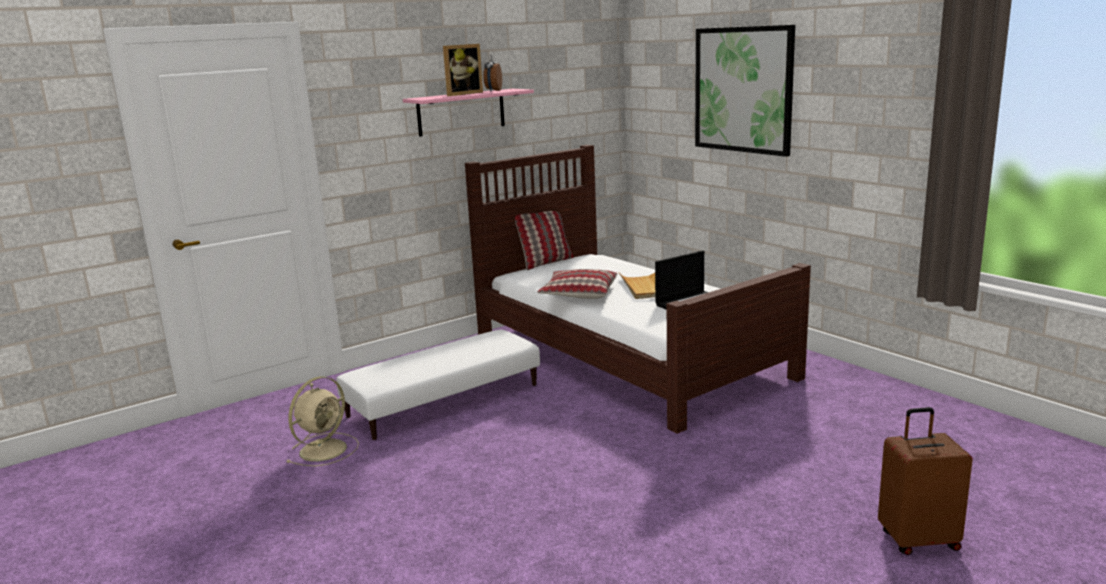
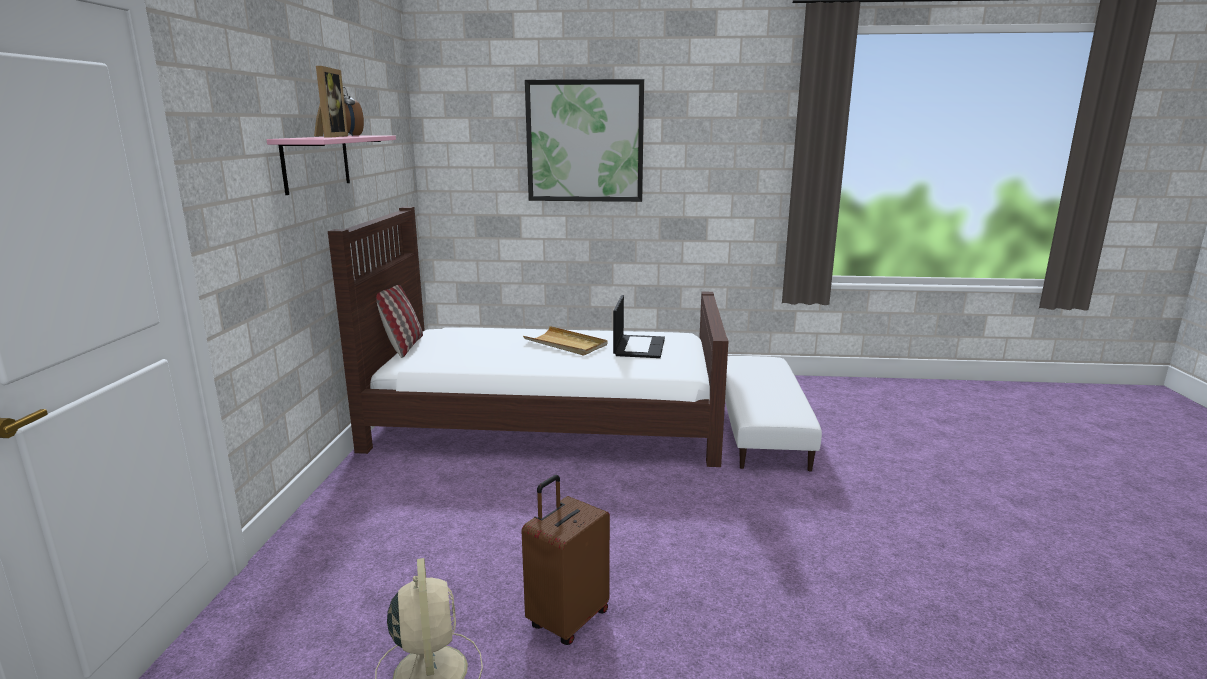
camera: 50 degrees left, 0 degrees up
(444, 400) = (461, 535): white ottoman -> white ottoman (761, 427)
(578, 294) = (522, 365): pillow -> none
(918, 540) = (969, 469): brown suitcase -> brown suitcase (567, 619)

